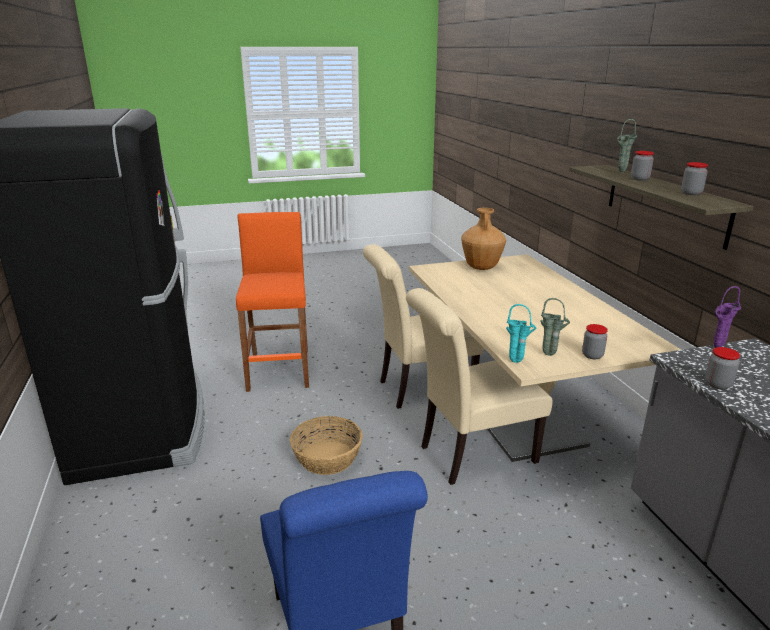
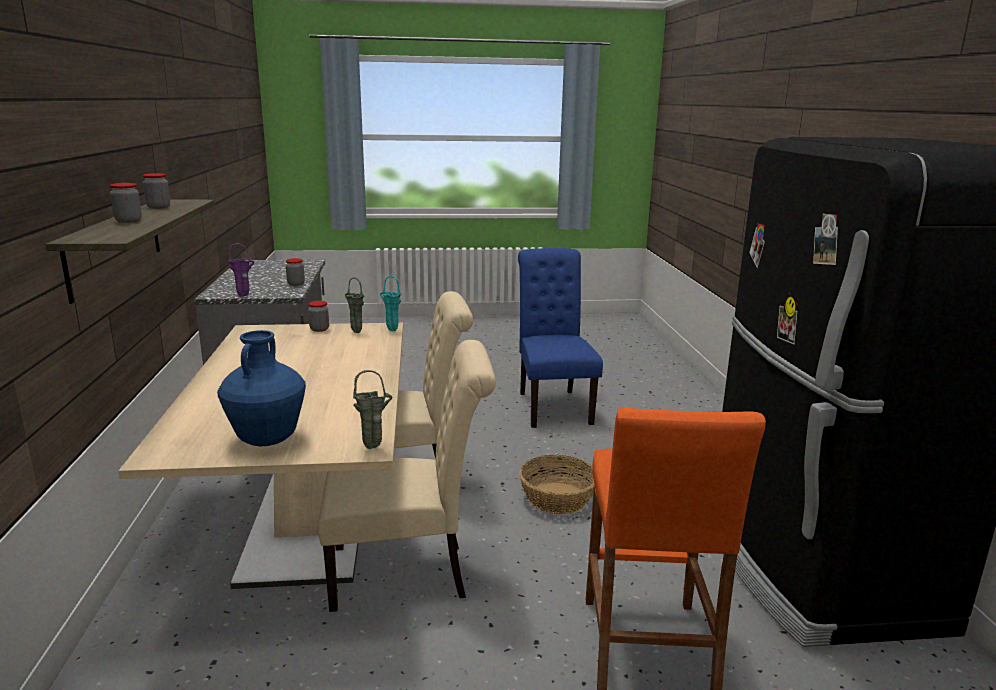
camera: 170 degrees left, 5 degrees down
(481, 267) = (267, 440): brown vase -> blue vase
(621, 172) = (98, 230): green vase -> green vase (374, 447)

